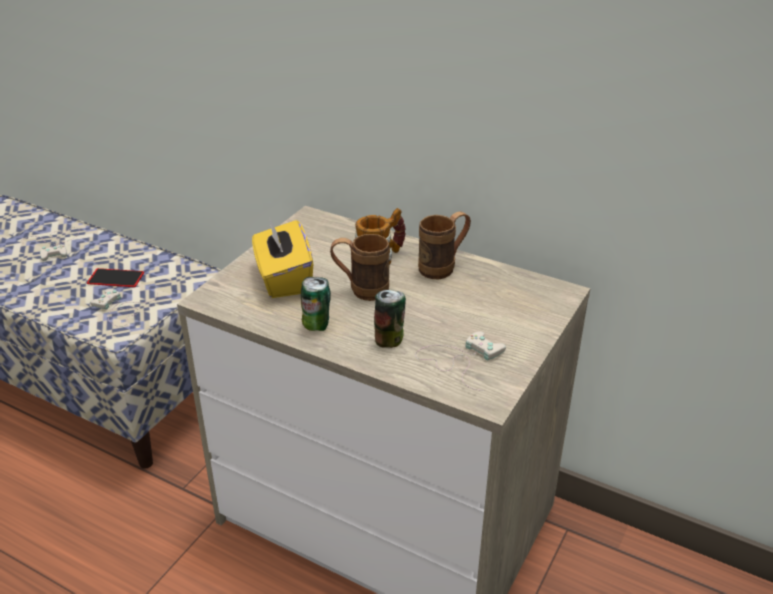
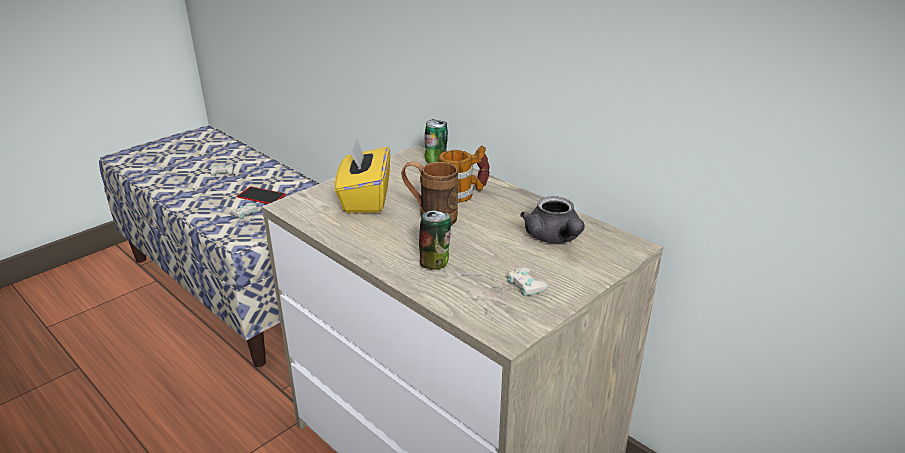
camera: 15 degrees right, 5 degrees down
(316, 325) = (373, 240): can -> can (435, 161)
(443, 267) = (520, 209): brown mug -> none
(490, 295) = (555, 238): none -> grey teapot

